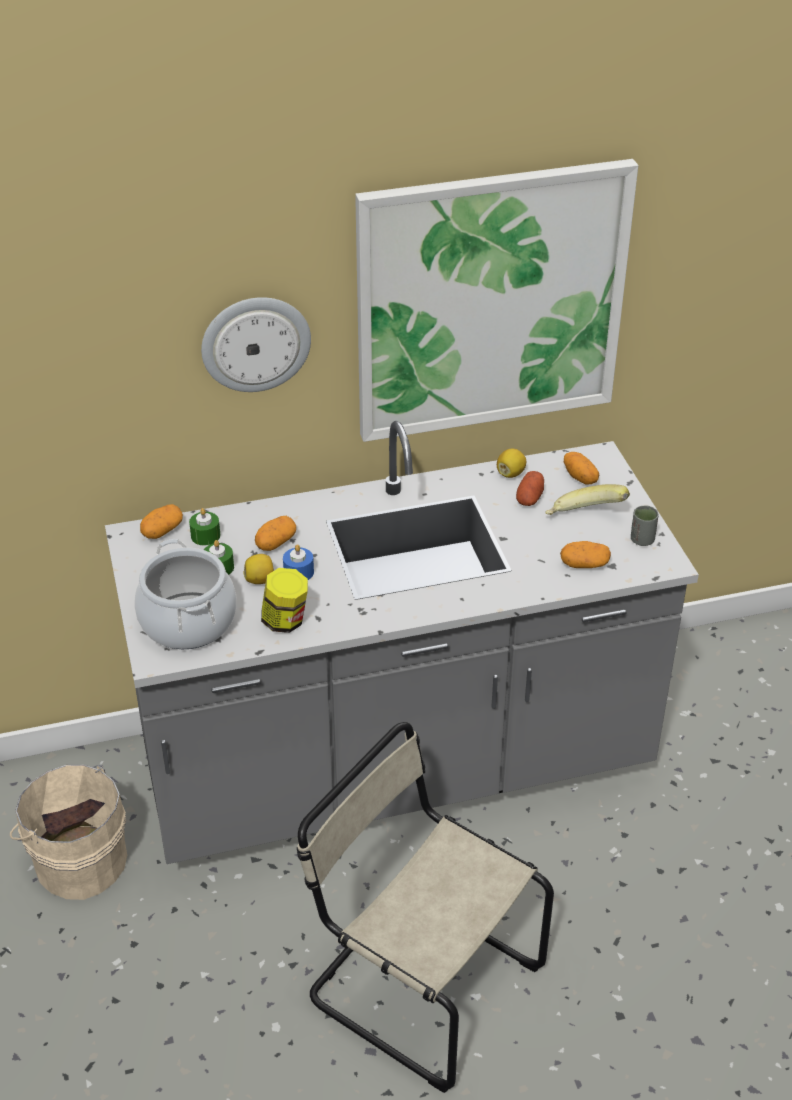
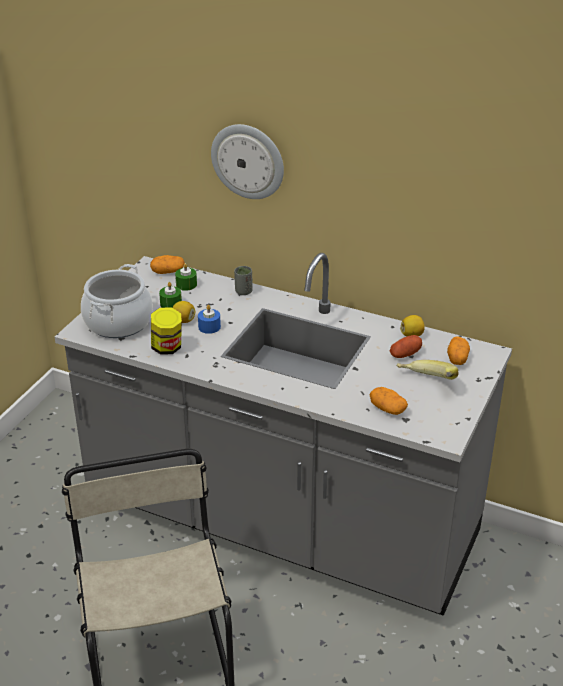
camera: 40 degrees right, 5 degrees down
(78, 860) = (62, 467): beige bucket -> none
(275, 543) = (218, 306): potato -> none
(490, 302) = (419, 190): picture -> none
(642, 540) = (448, 415): grey cup -> grey cup (243, 291)

